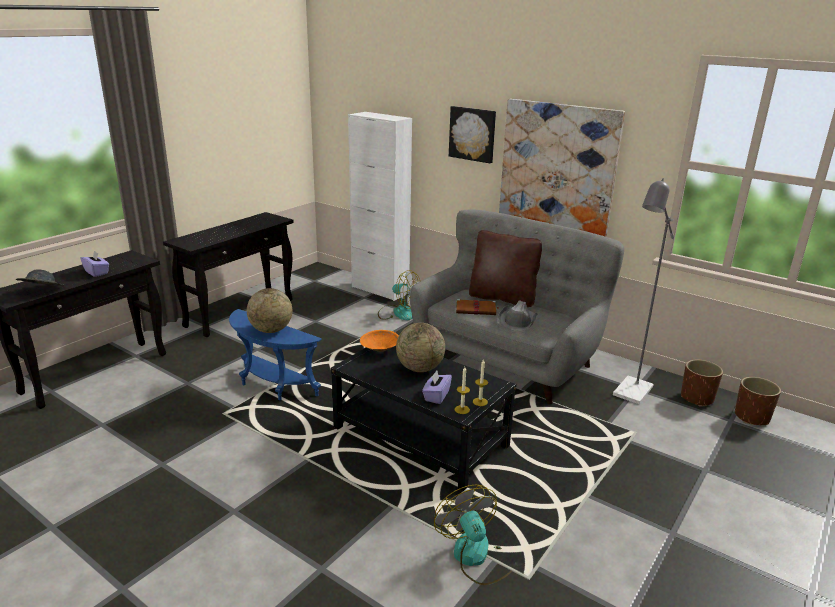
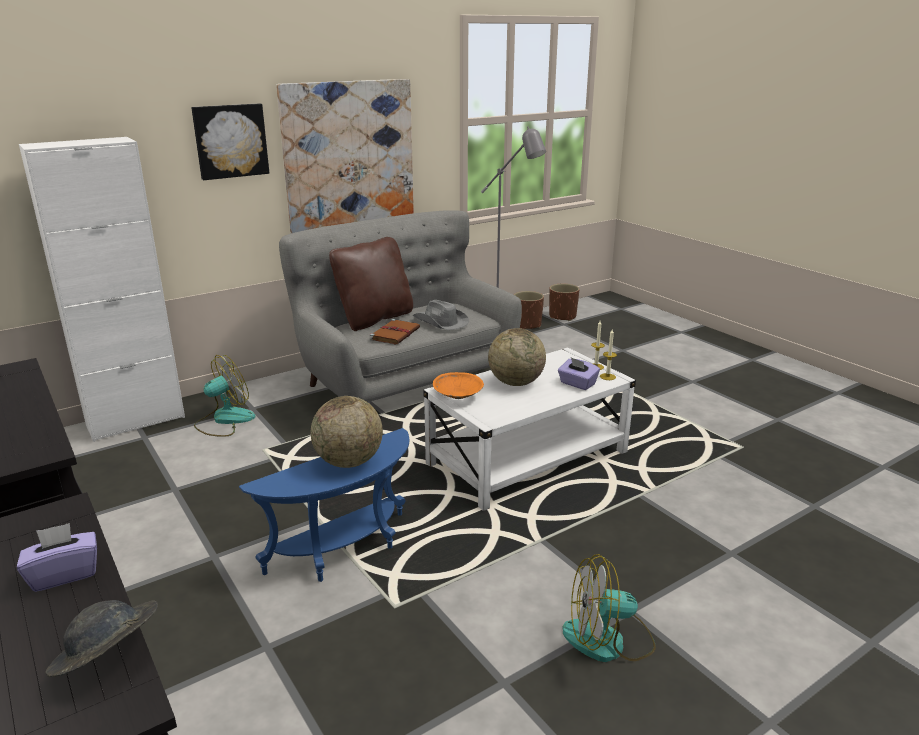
camera: 70 degrees left, 0 degrees up
(420, 437) = (528, 458): black coffee table -> white coffee table
(477, 556) = (716, 464): fan -> fan (608, 640)

